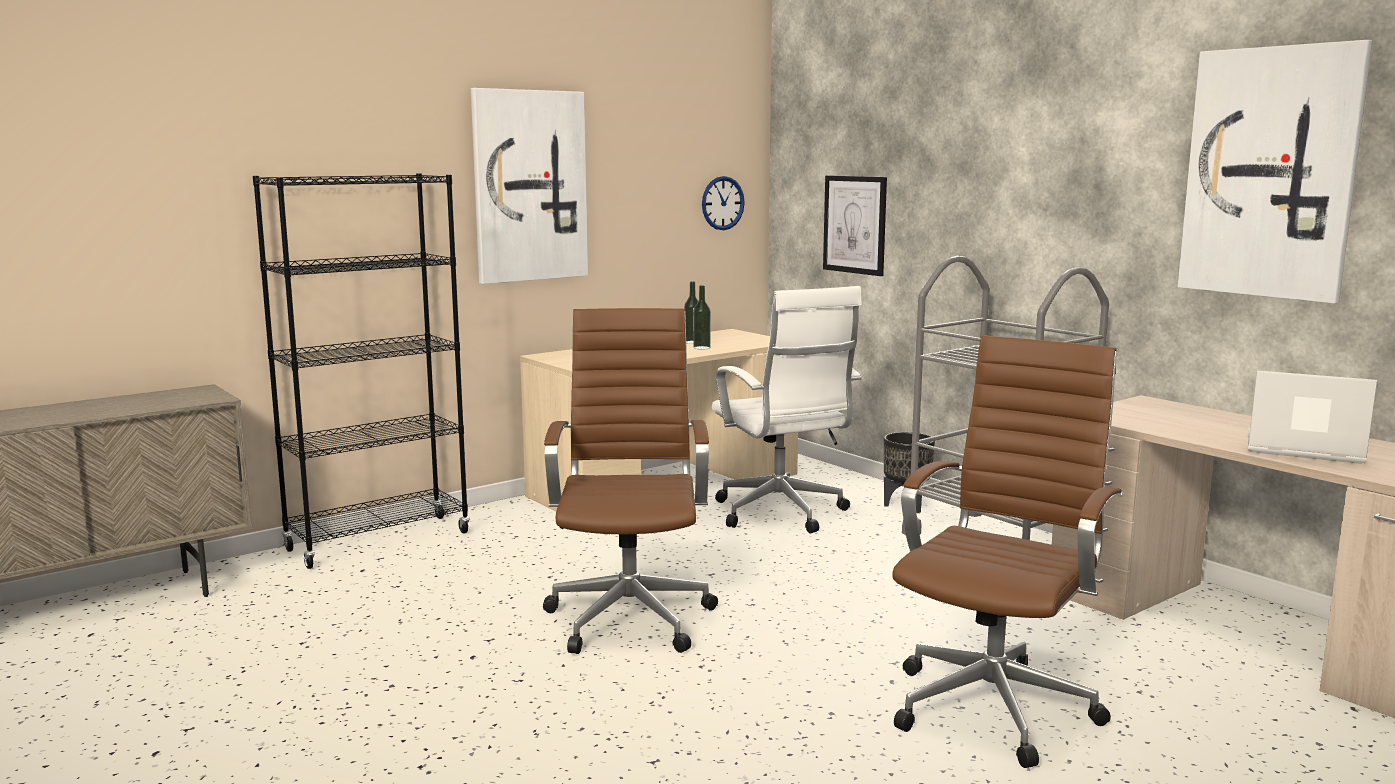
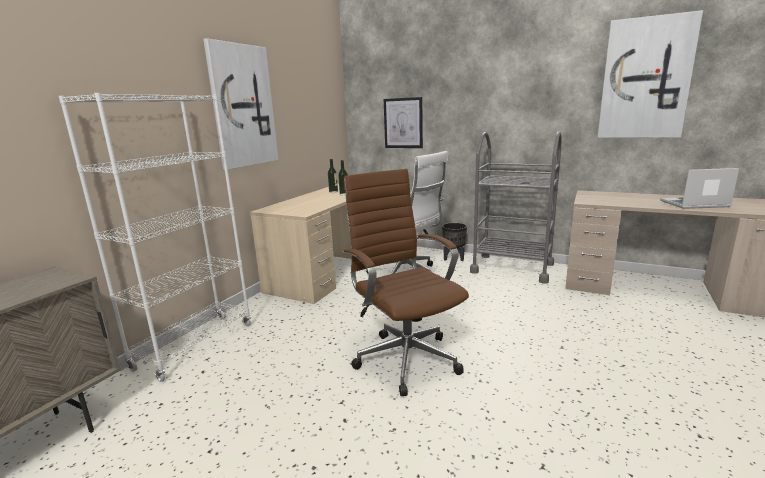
camera: 25 degrees left, 5 degrees up
(378, 541) = (195, 346): black bookcase -> white bookcase
(722, 203) = (329, 116): wall clock -> none
(996, 705) = (634, 359): brown office chair -> none

